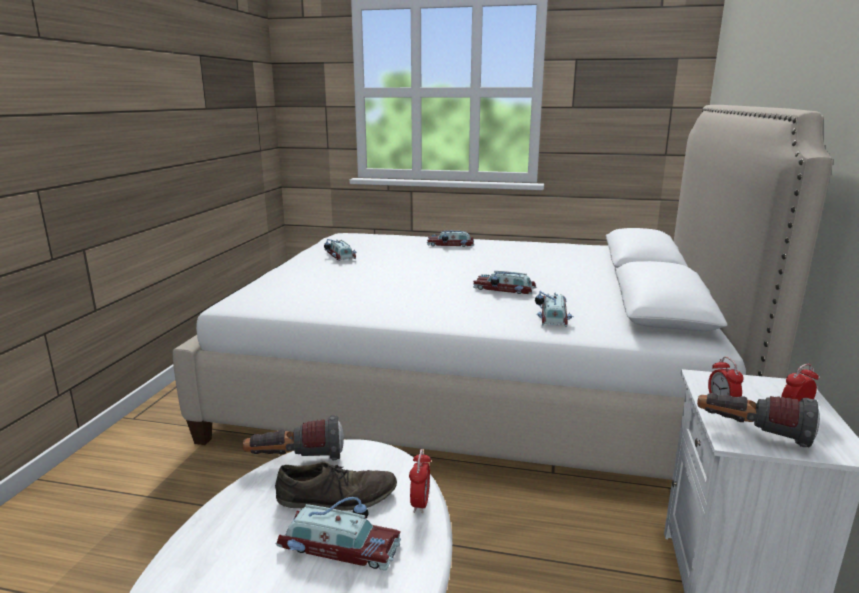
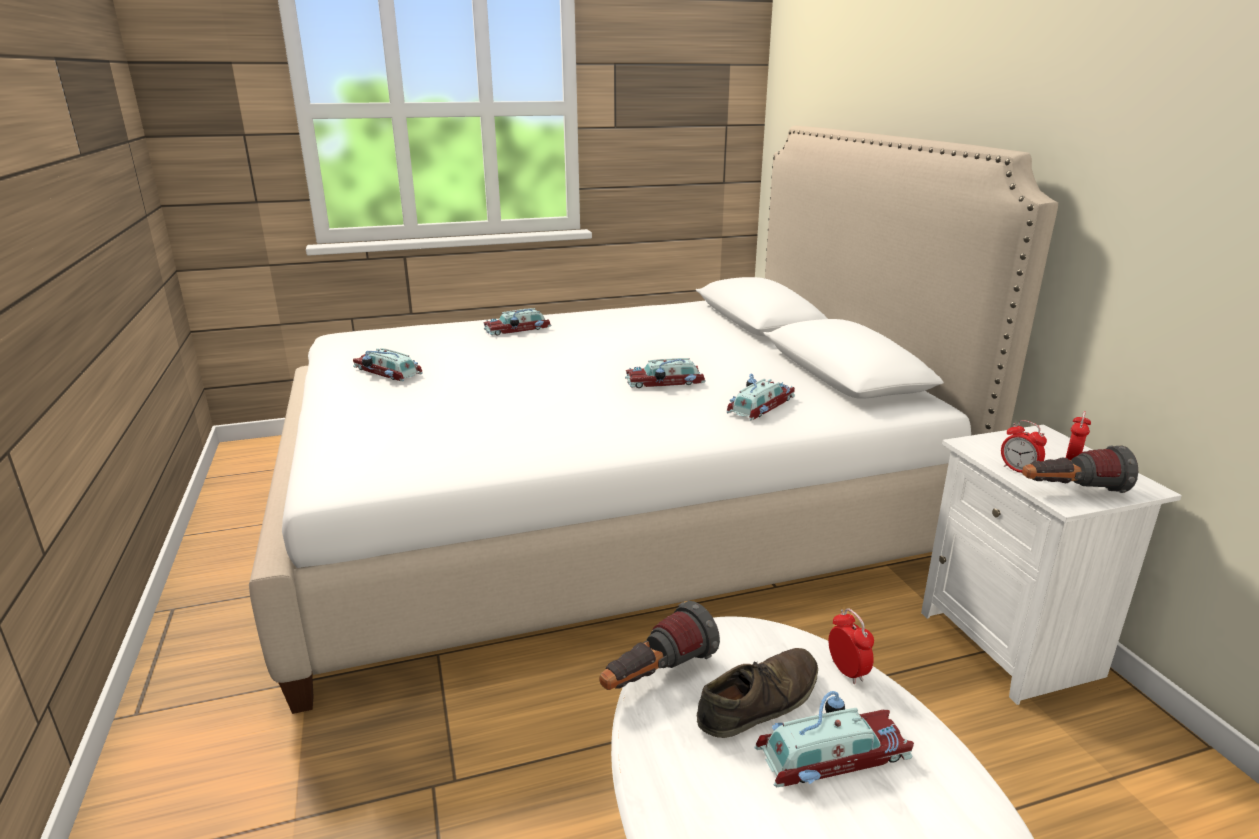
camera: 30 degrees left, 5 degrees up
(552, 316) = (759, 406): toy car -> toy car turned 60 degrees clockwise

